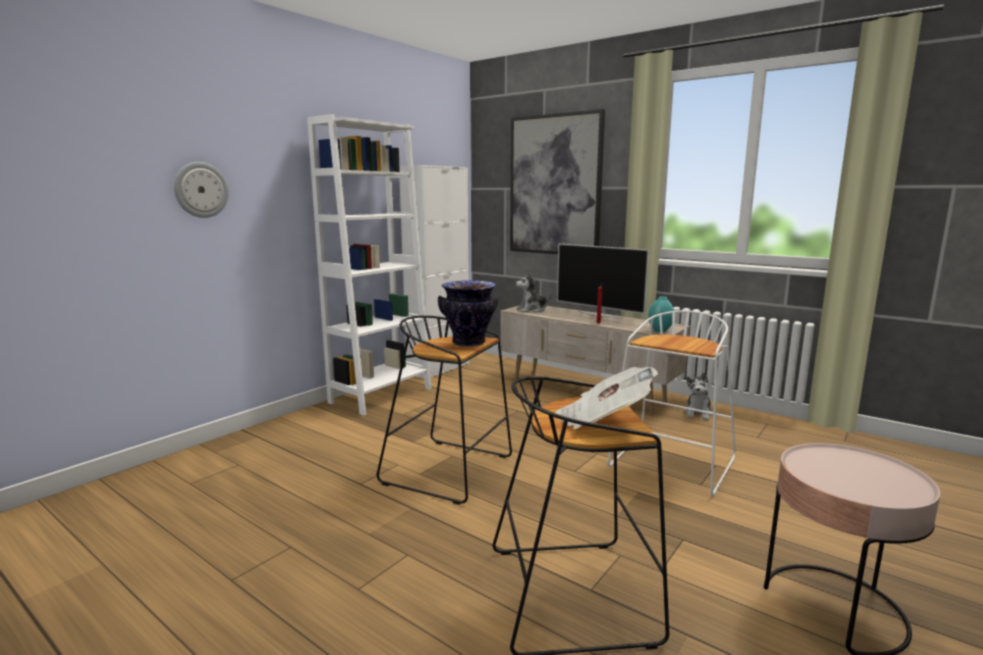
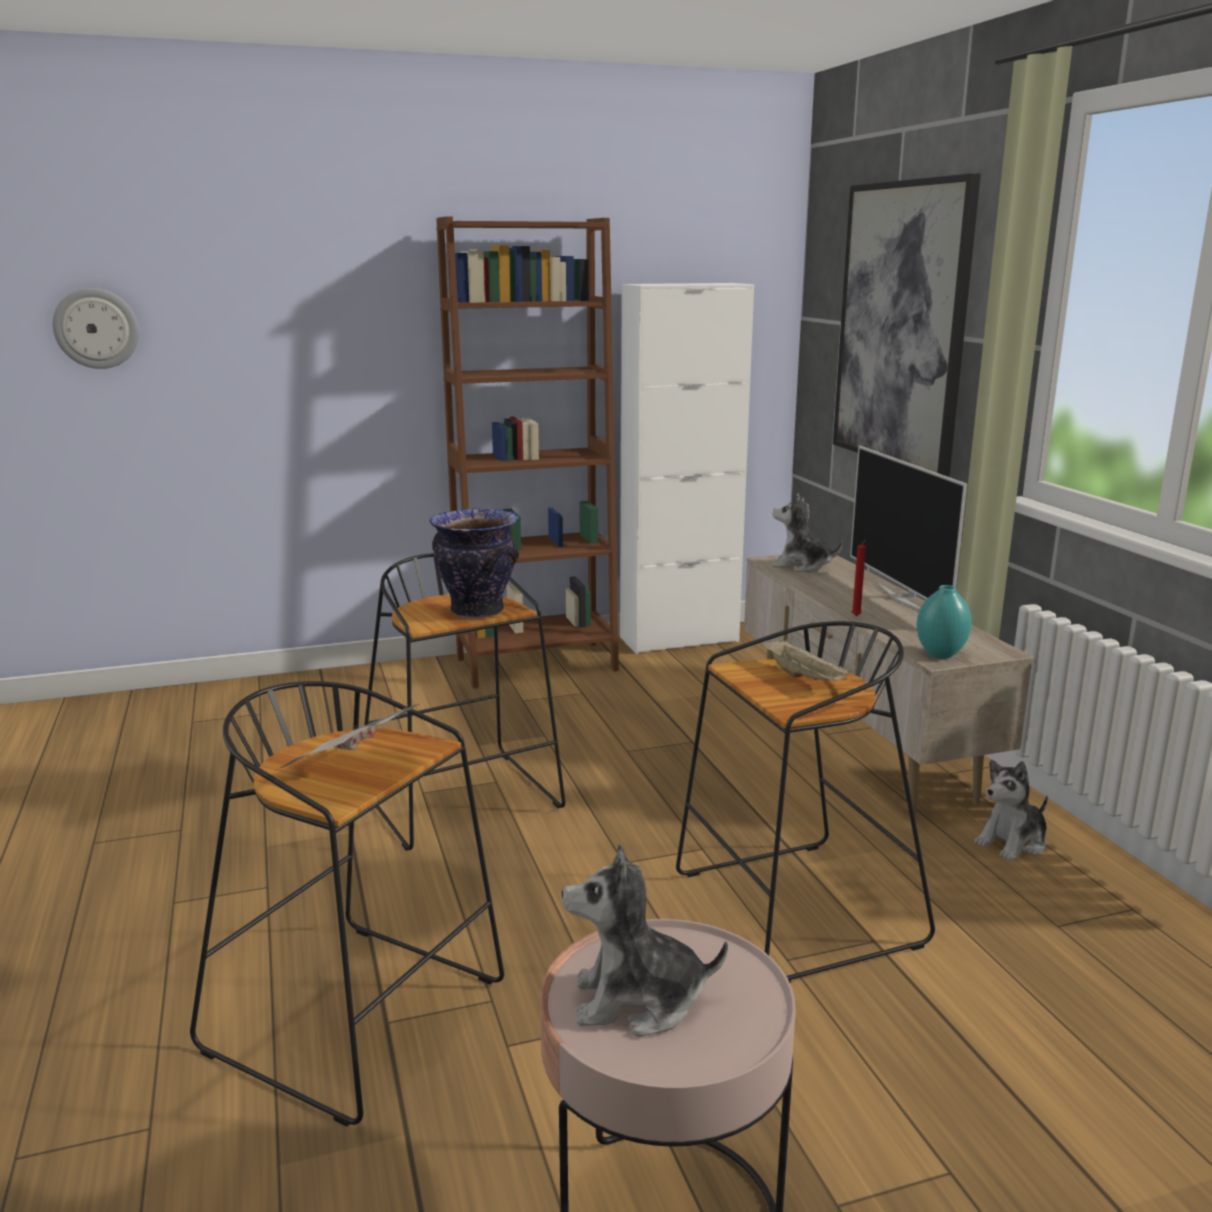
camera: 35 degrees right, 5 degrees up
(201, 190) = (268, 334): wall clock -> wall clock (96, 328)
(381, 395) = (536, 664): white bookcase -> brown bookcase
(672, 465) = (795, 912): white stool -> black stool
(676, 339) = (805, 678): none -> beige tray
(851, 480) = (637, 1001): none -> plush toy

